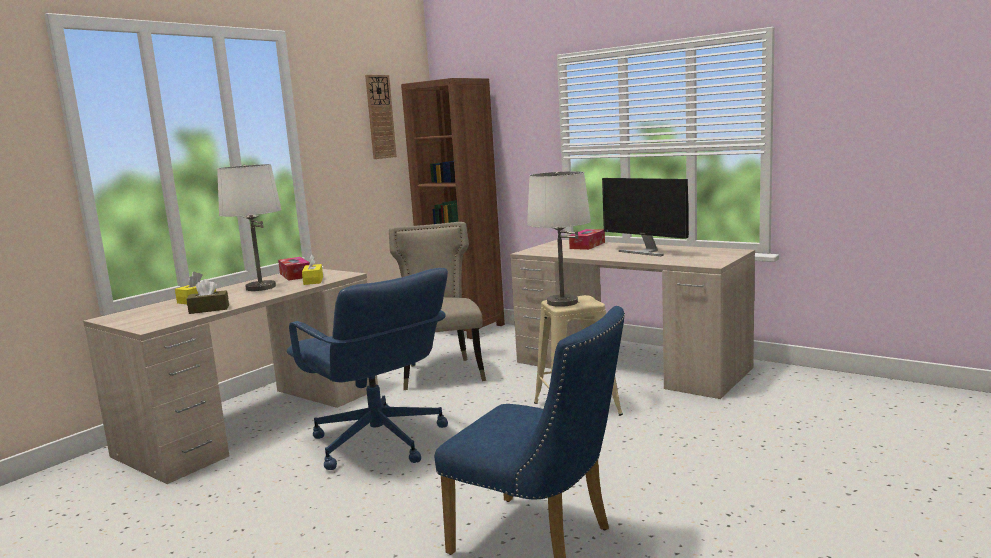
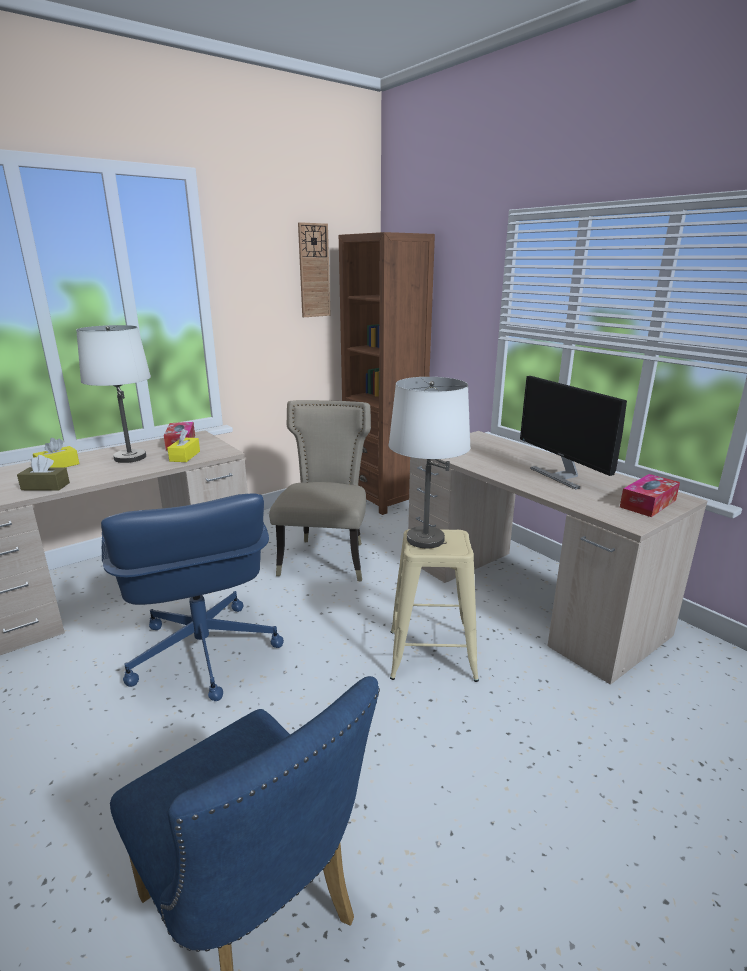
camera: 15 degrees right, 10 degrees up
(587, 245) = (502, 449): tissue box -> tissue box (648, 503)

